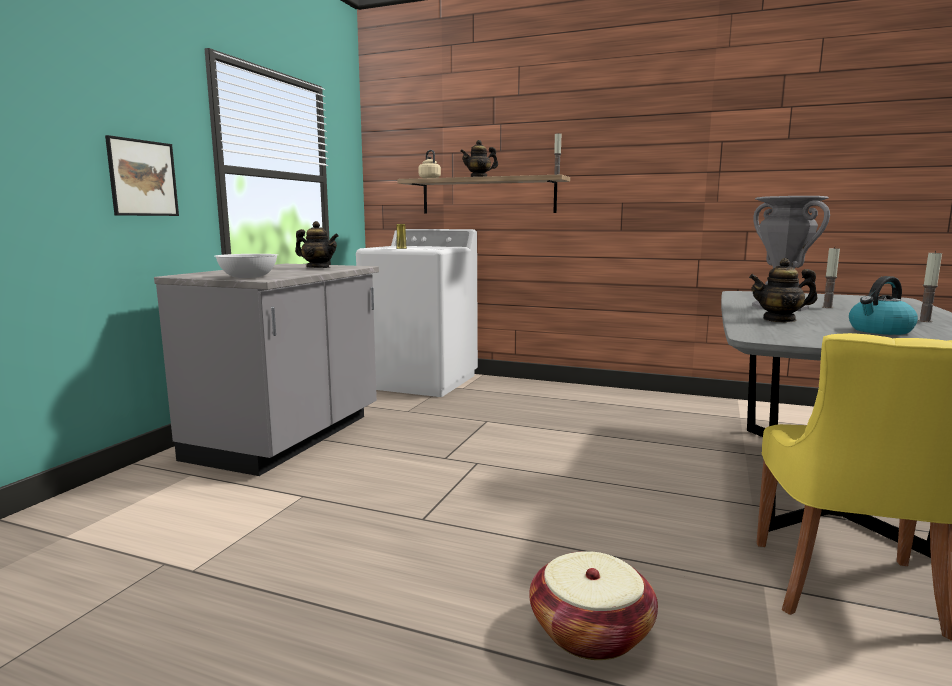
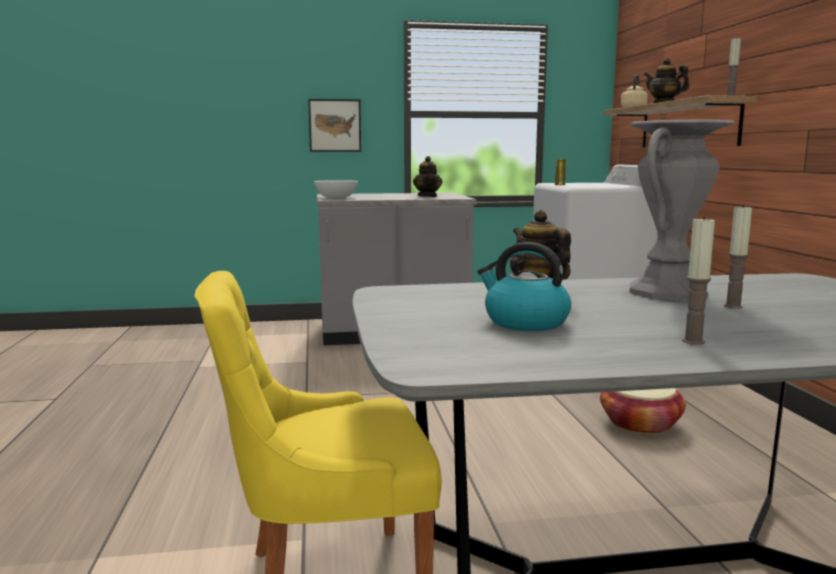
camera: 60 degrees right, 0 degrees up
(590, 632) = (187, 476): basket -> basket (640, 424)

